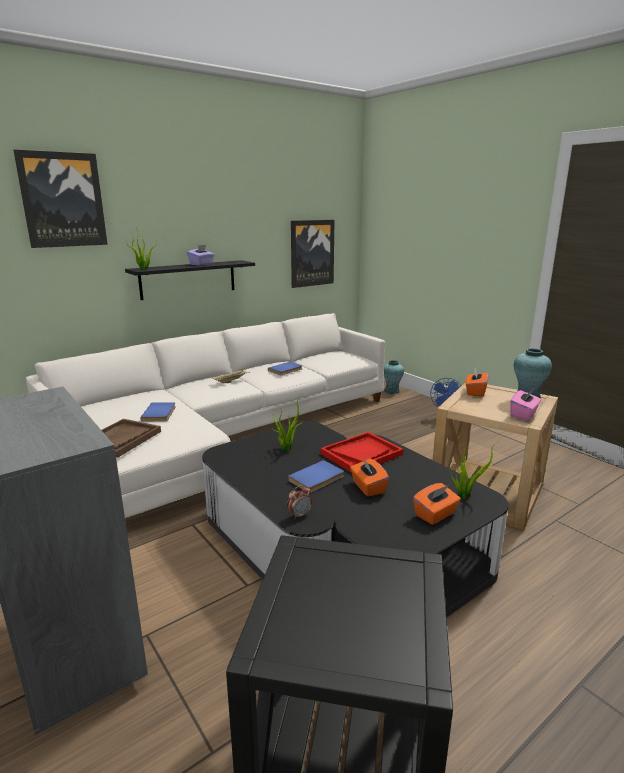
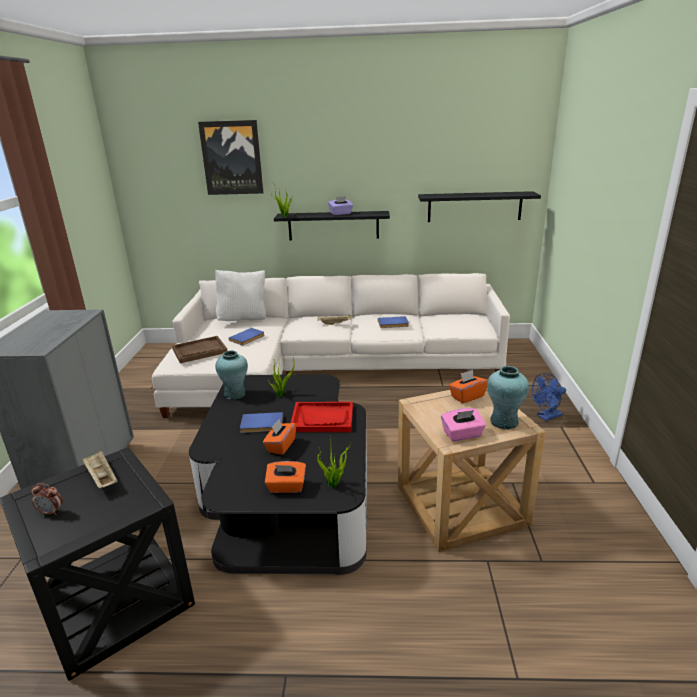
camera: 40 degrees right, 5 degrees up
(119, 400) = (244, 319): none -> white pillow
(299, 515) = (210, 445): alarm clock -> alarm clock (51, 512)
(312, 253) = (474, 206): picture -> black shelf
(317, 576) = (101, 478): none -> beige tray
(391, 391) = (530, 371): turquoise vase -> turquoise vase (235, 394)

